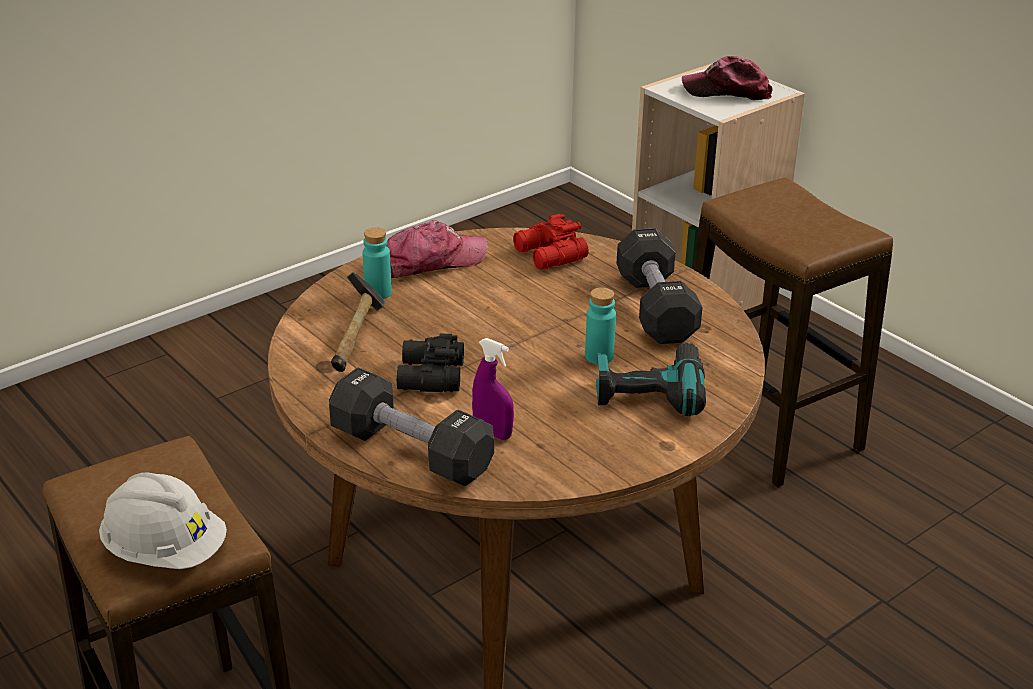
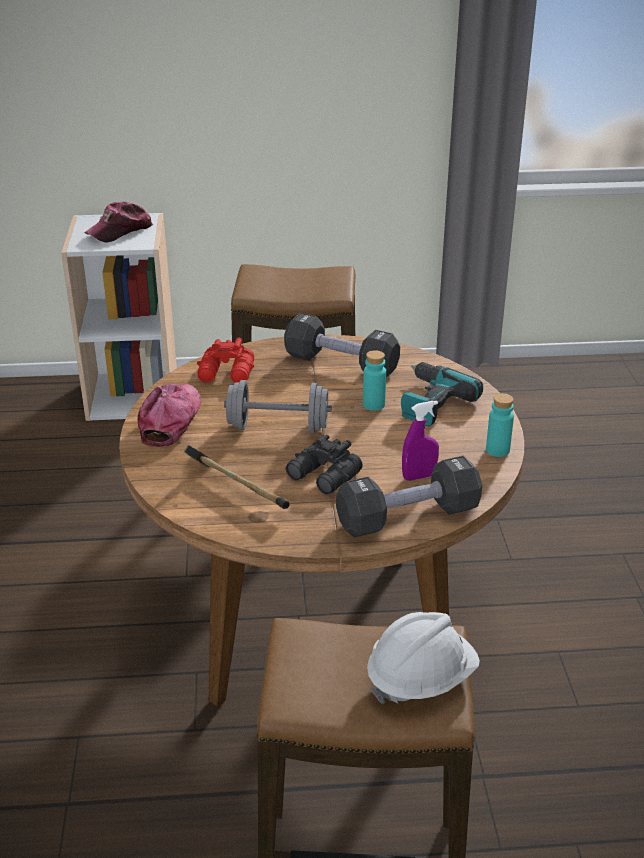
camera: 55 degrees left, 0 degrees up
(378, 293) = (184, 458): turquoise bottle -> turquoise bottle (497, 450)
(487, 319) = (278, 427): none -> grey dumbbell

